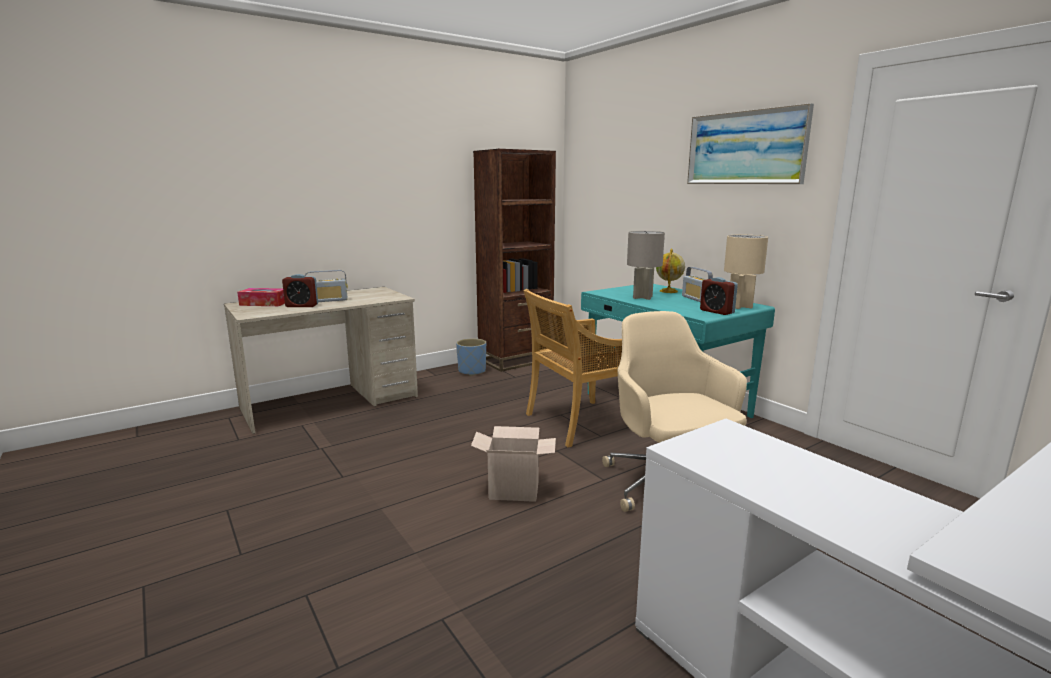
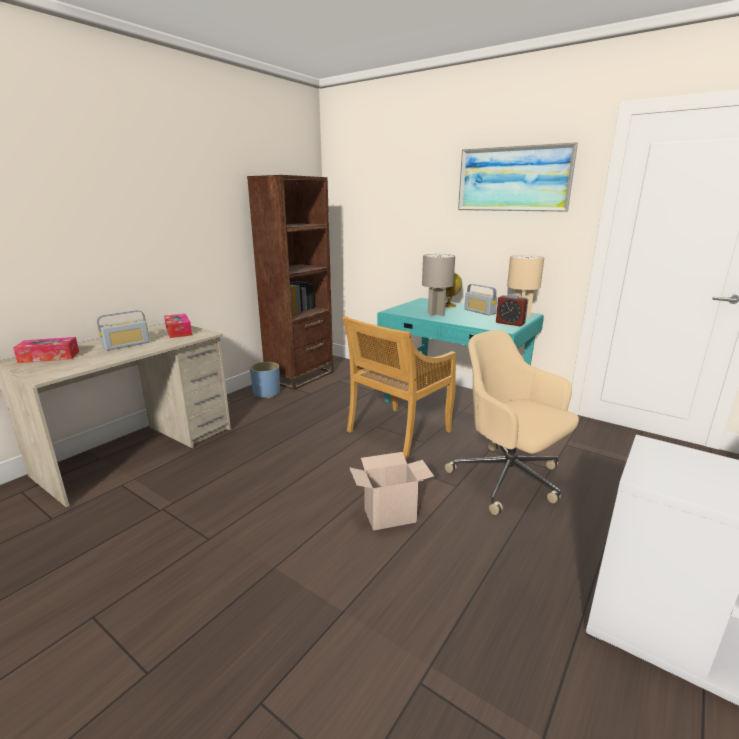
camera: 20 degrees left, 5 degrees up
(302, 306) = (101, 355): alarm clock -> none
(379, 294) = (178, 331): none -> tissue box

